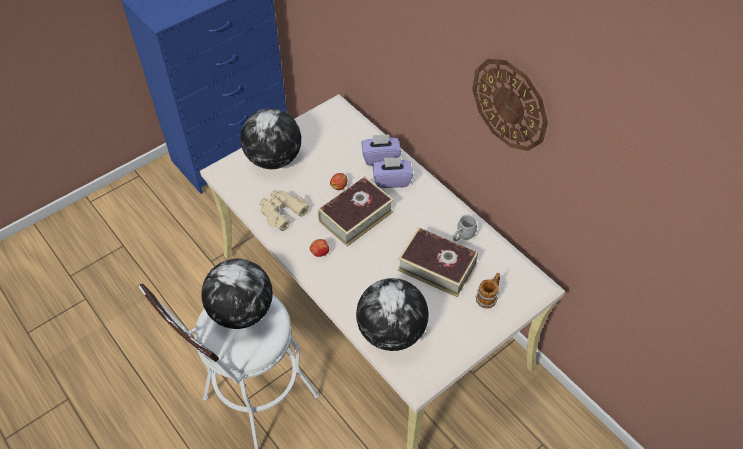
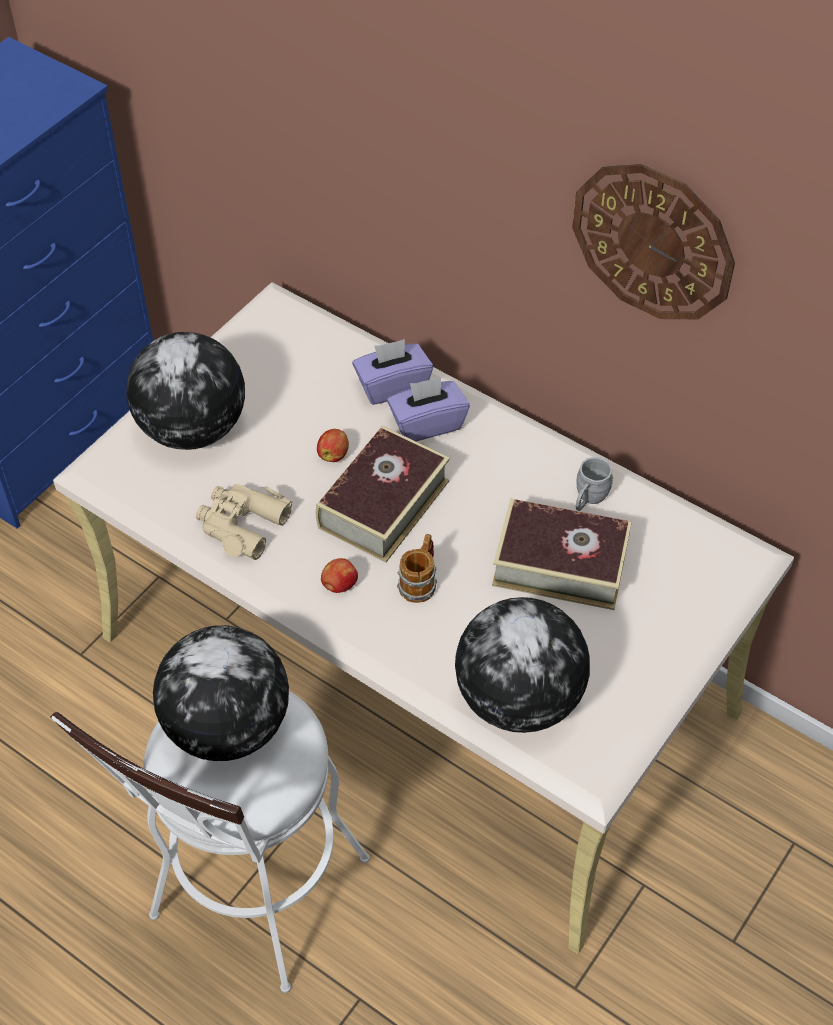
camera: 15 degrees left, 0 degrees up
(488, 297) = (668, 597): mug -> mug (420, 581)

